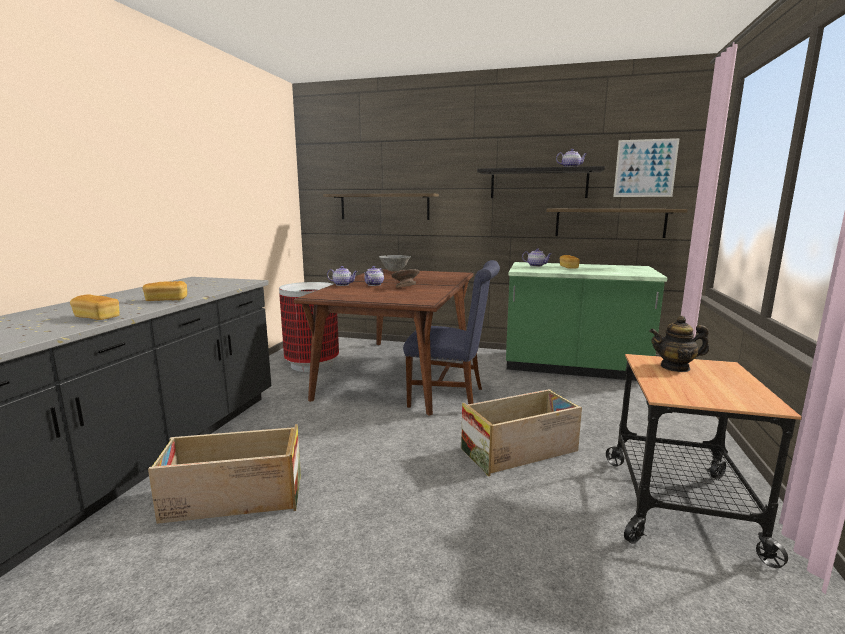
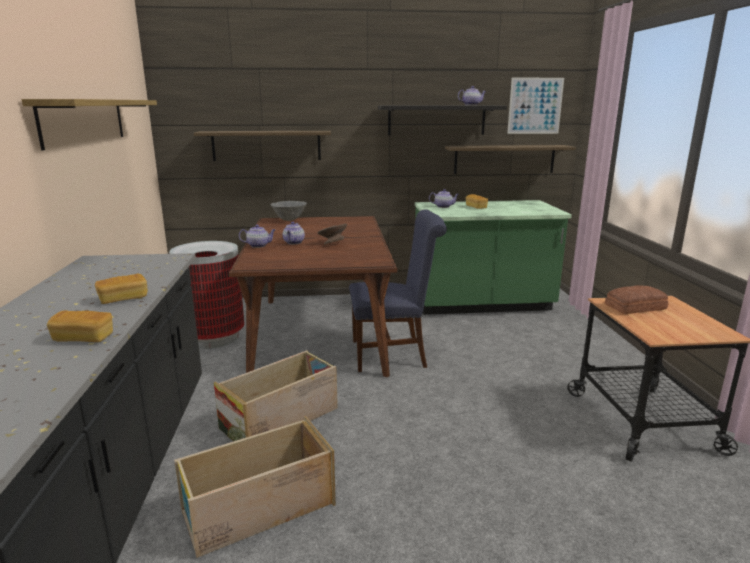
camera: 20 degrees left, 5 degrees up
(214, 175) = (84, 121): none -> shelf
(520, 450) = (493, 397): crate -> crate (281, 418)
(675, 367) = (637, 307): teapot -> bread

